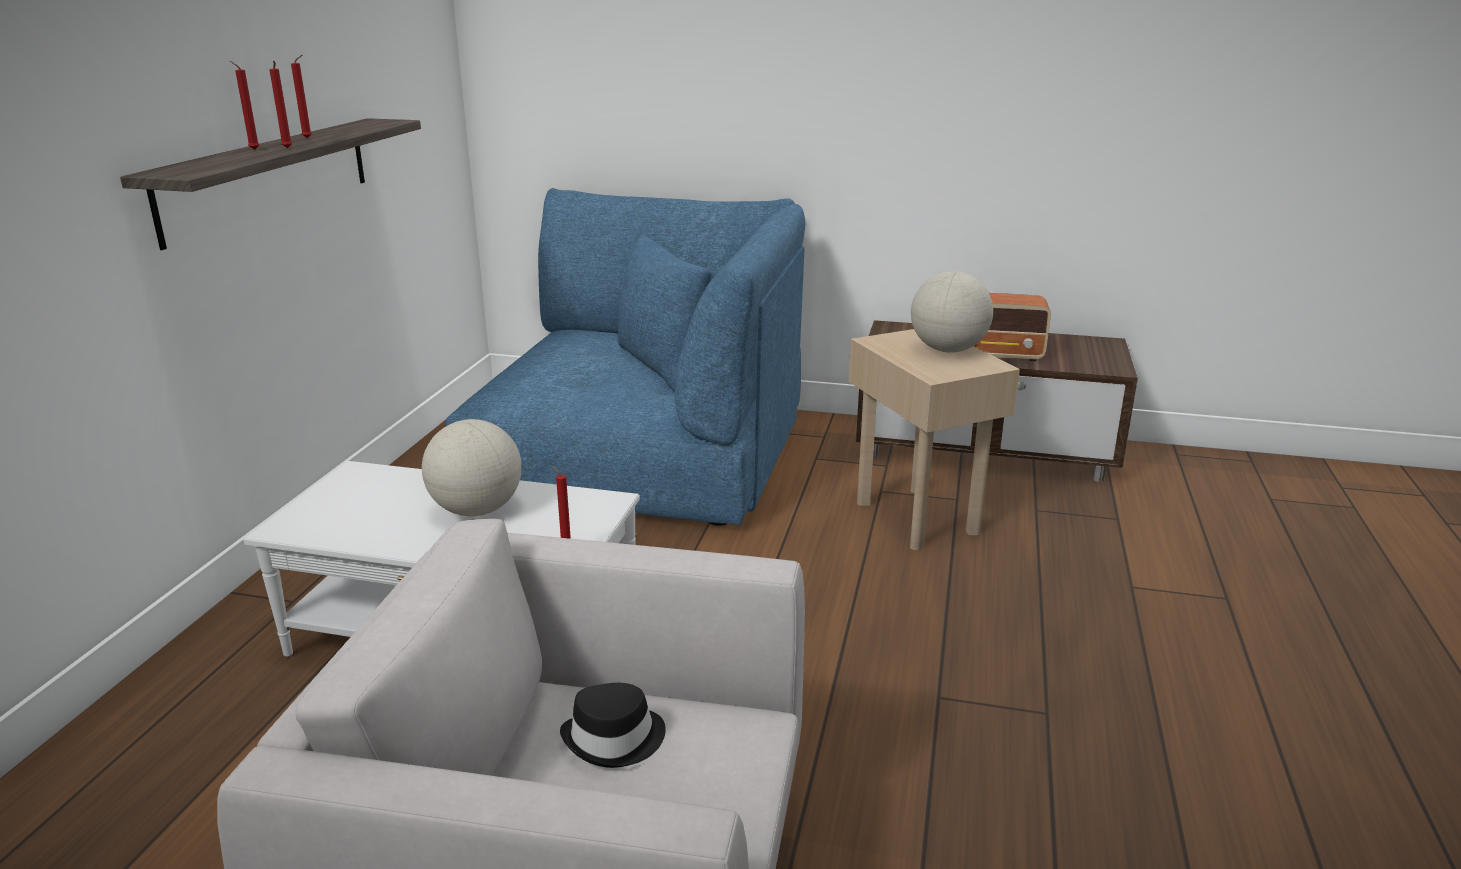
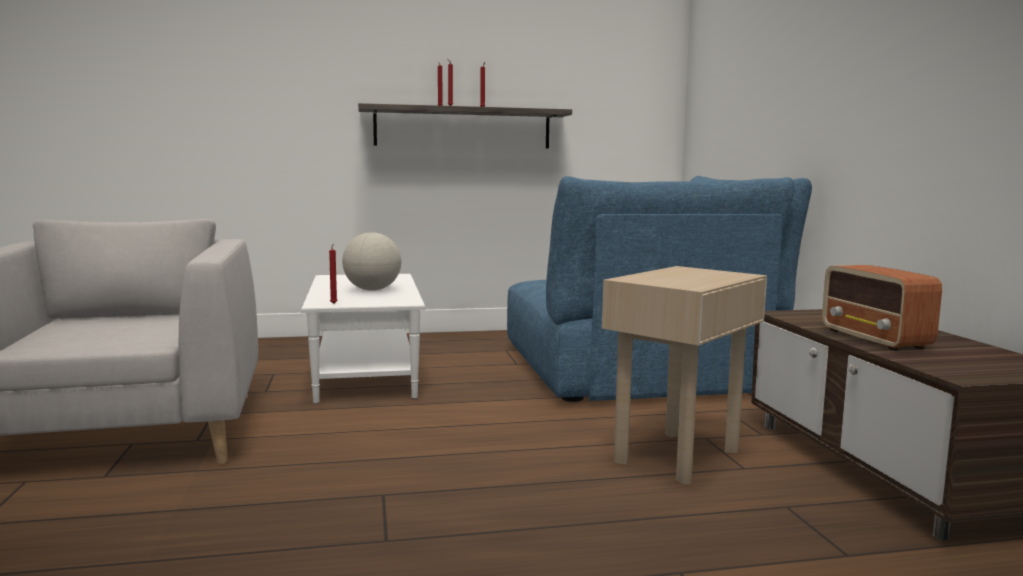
camera: 65 degrees right, 15 degrees down
(615, 739) = (139, 326): black hat -> none
(948, 350) = (705, 278): globe -> none

